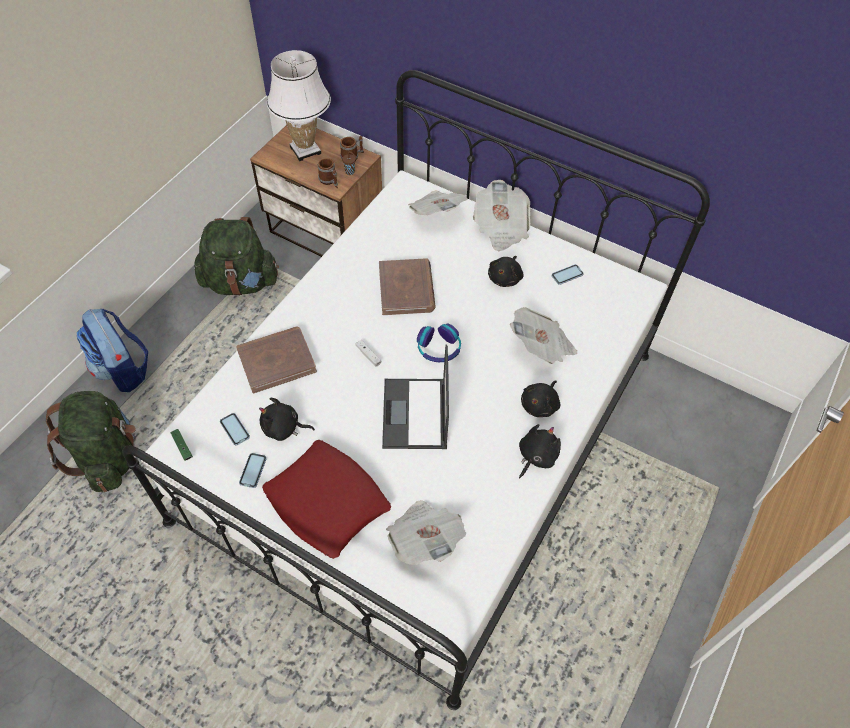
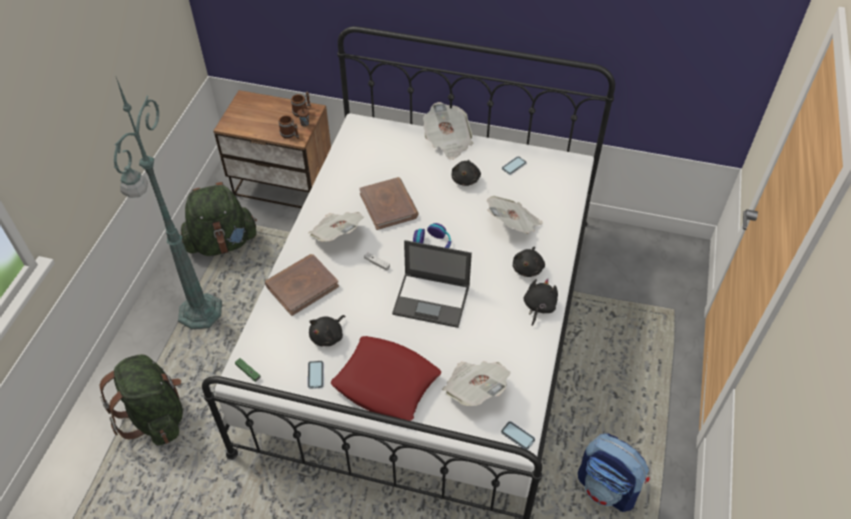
camera: 15 degrees left, 5 degrees down
(123, 370) = (142, 340): backpack -> backpack (607, 488)
(190, 355) = (199, 314): none -> green floor lamp
(235, 429) = (287, 347): phone -> phone (517, 436)
(283, 428) = (328, 336): black plush toy -> black plush toy turned 45 degrees counterclockwise
(305, 150) = (259, 114): white table lamp -> none
(415, 415) = (432, 300): laptop -> laptop turned 60 degrees counterclockwise
(437, 213) = (391, 141): newspaper -> newspaper (337, 235)

